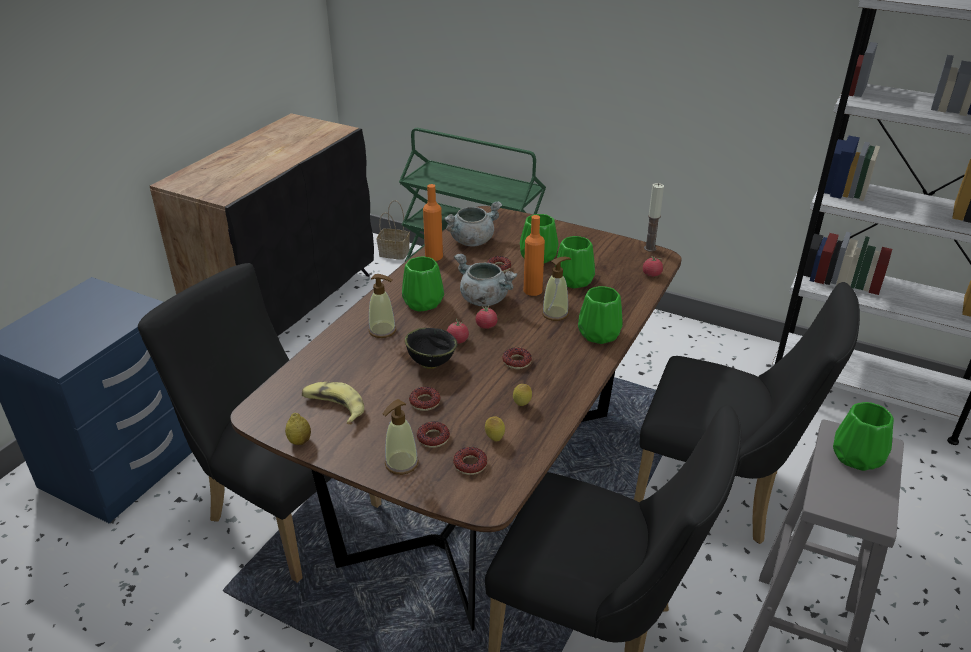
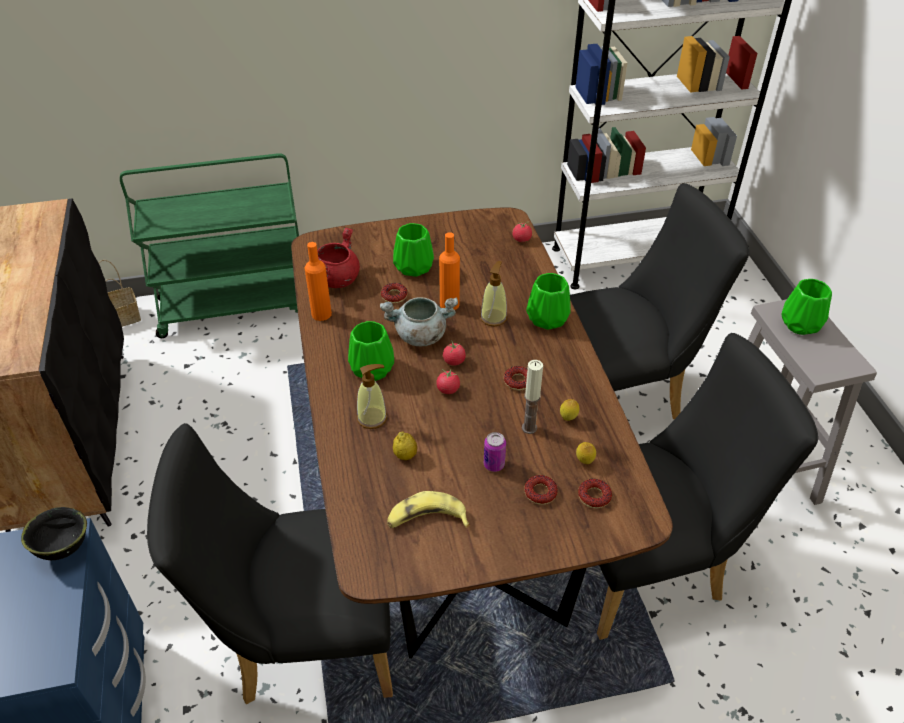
camera: 40 degrees left, 10 degrees up
(299, 441) = (439, 571): lemon -> lemon (405, 455)
(401, 463) = (545, 532): soap dispenser -> none
(424, 402) = (494, 464): donut -> can
(430, 363) = (453, 425): black bowl -> black bowl (62, 548)
(472, 241) = (336, 279): grey cooking pot -> red cooking pot
(575, 280) = (470, 276): green vase -> none
(650, 248) = (492, 214): candle -> candle (529, 428)

